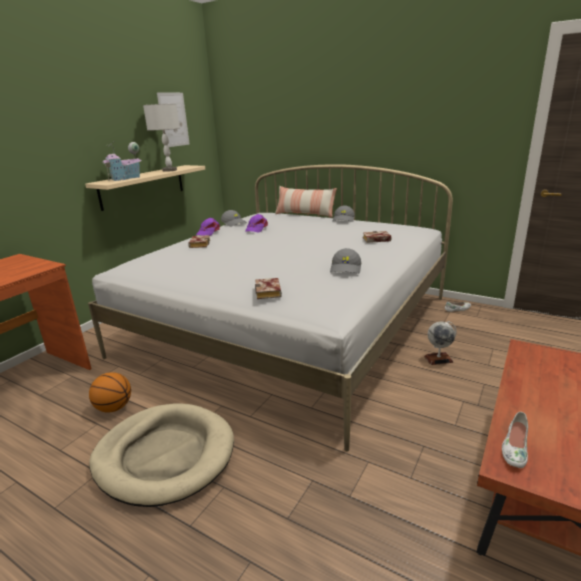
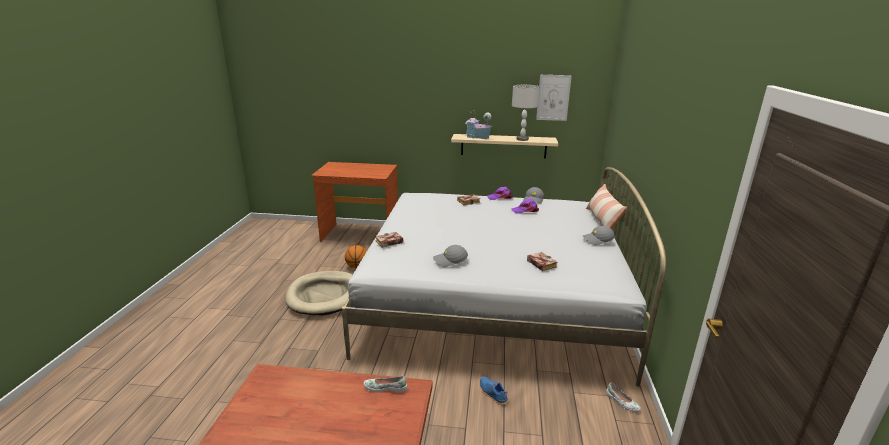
camera: 65 degrees right, 0 degrees up
(438, 359) = (492, 394): globe -> blue shoe
(514, 447) = (281, 377): white shoe -> white shoe (385, 387)

